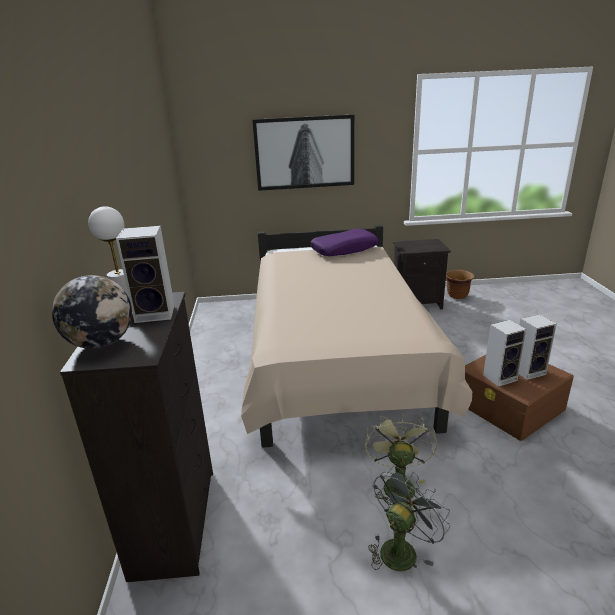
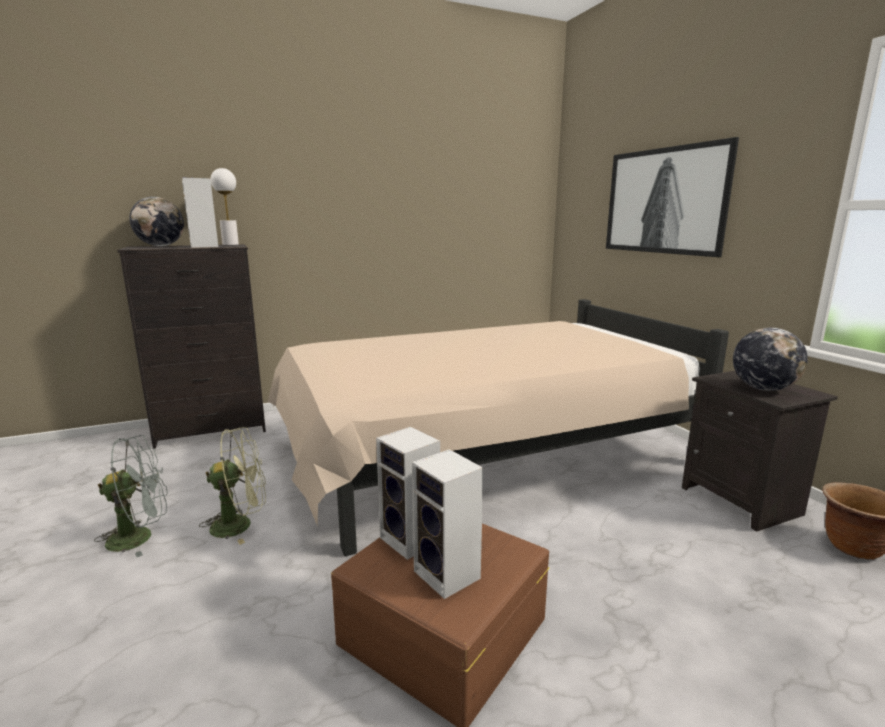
camera: 70 degrees right, 10 degrees down
(344, 249) = (621, 340): purple pillow -> none
(401, 548) = (140, 537): grey fan -> grey fan turned 45 degrees counterclockwise
(425, 246) = (763, 389): none -> globe

